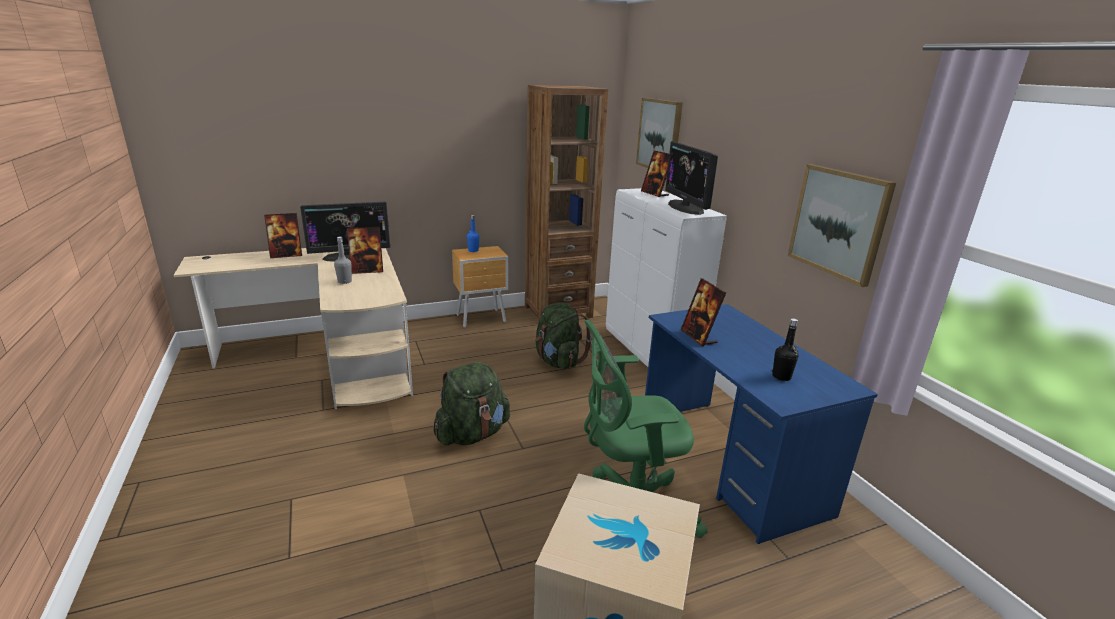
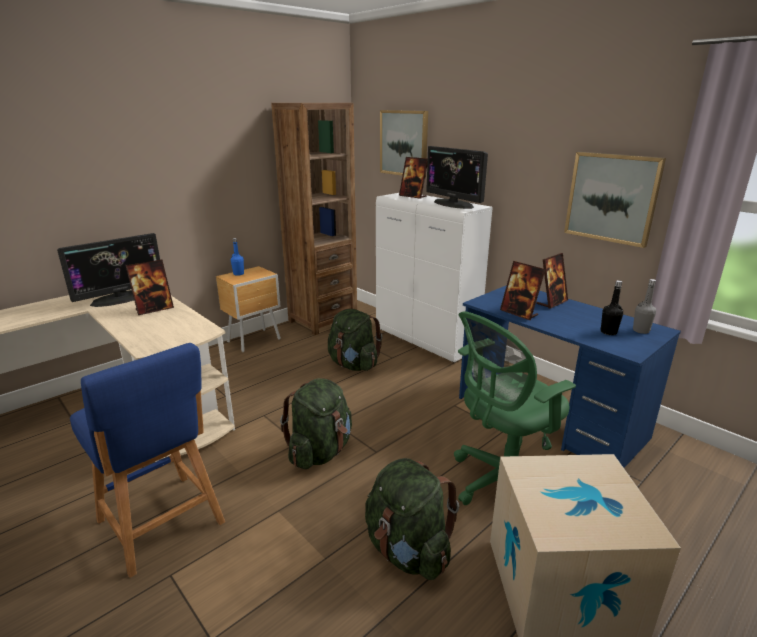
camera: 20 degrees left, 0 degrees up
(286, 255) = (41, 308): picture frame -> picture frame (552, 302)
(309, 459) = (163, 525): none -> blue stool
(344, 281) = (138, 324): grey bottle -> grey bottle (641, 330)
(489, 544) = (408, 551): none -> green backpack

